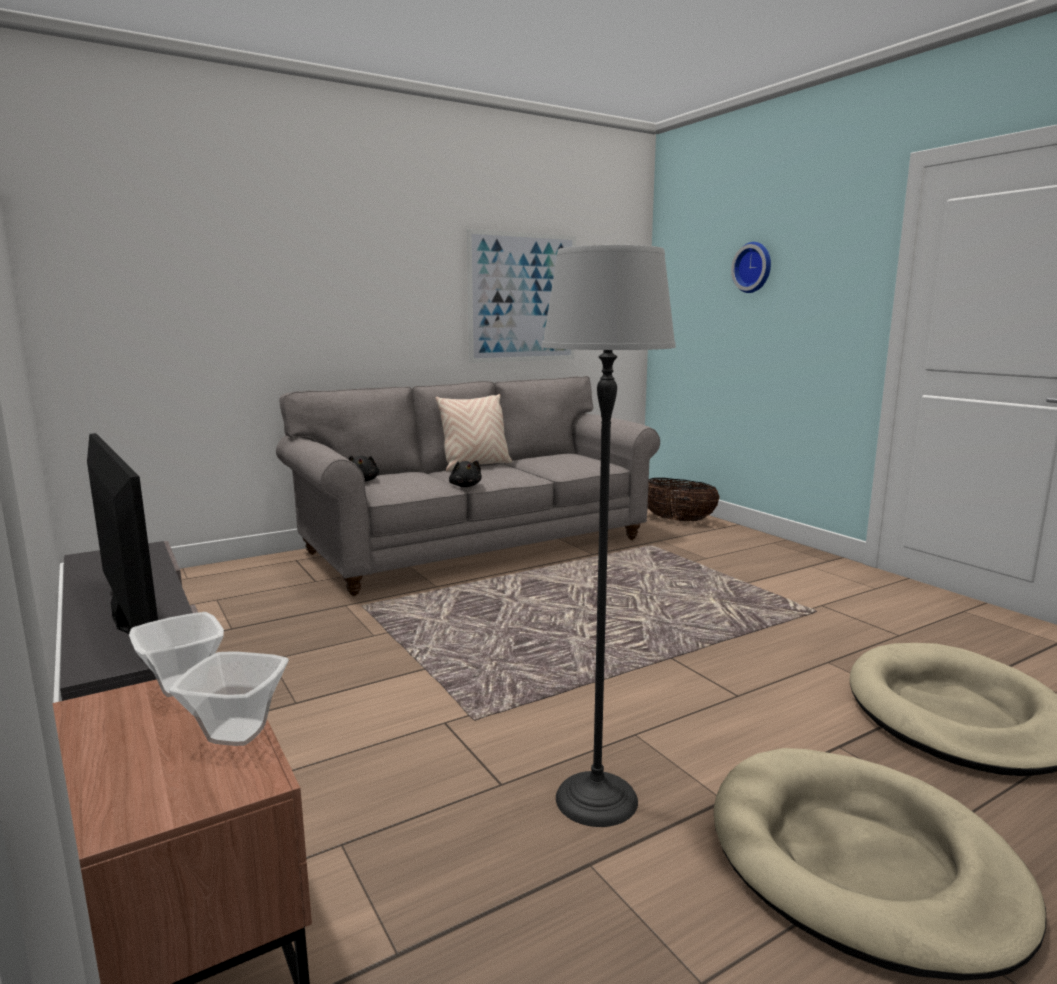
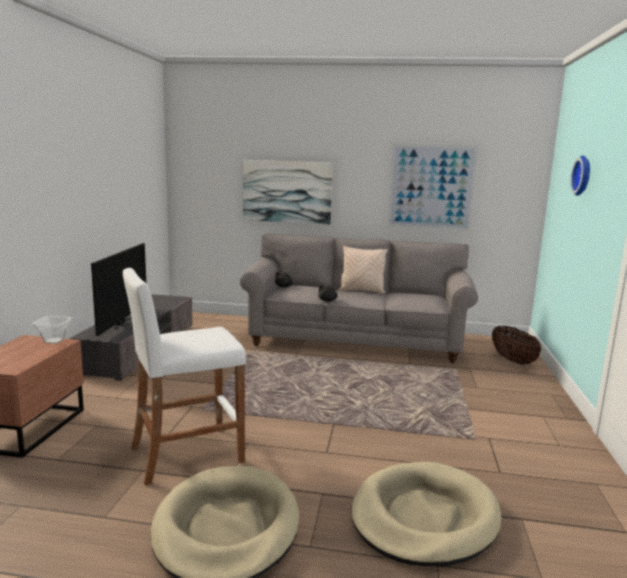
camera: 40 degrees right, 0 degrees up
(237, 731) = (36, 357): bowl -> none
(302, 314) = (287, 191): none -> picture
(595, 798) = (186, 455): floor lamp -> white stool

